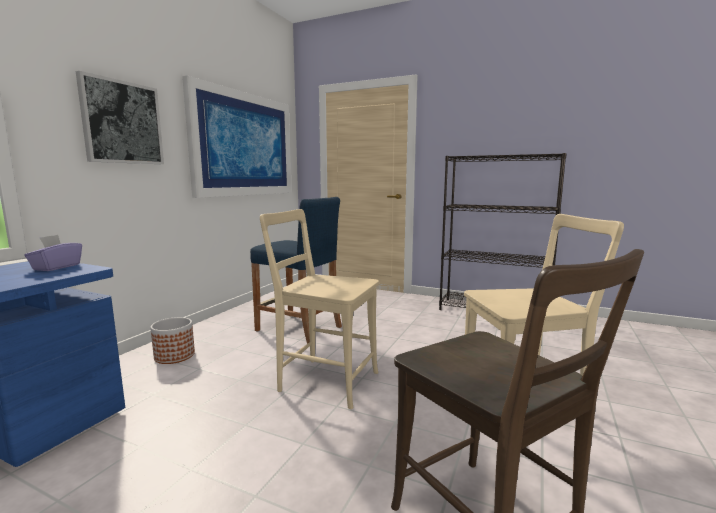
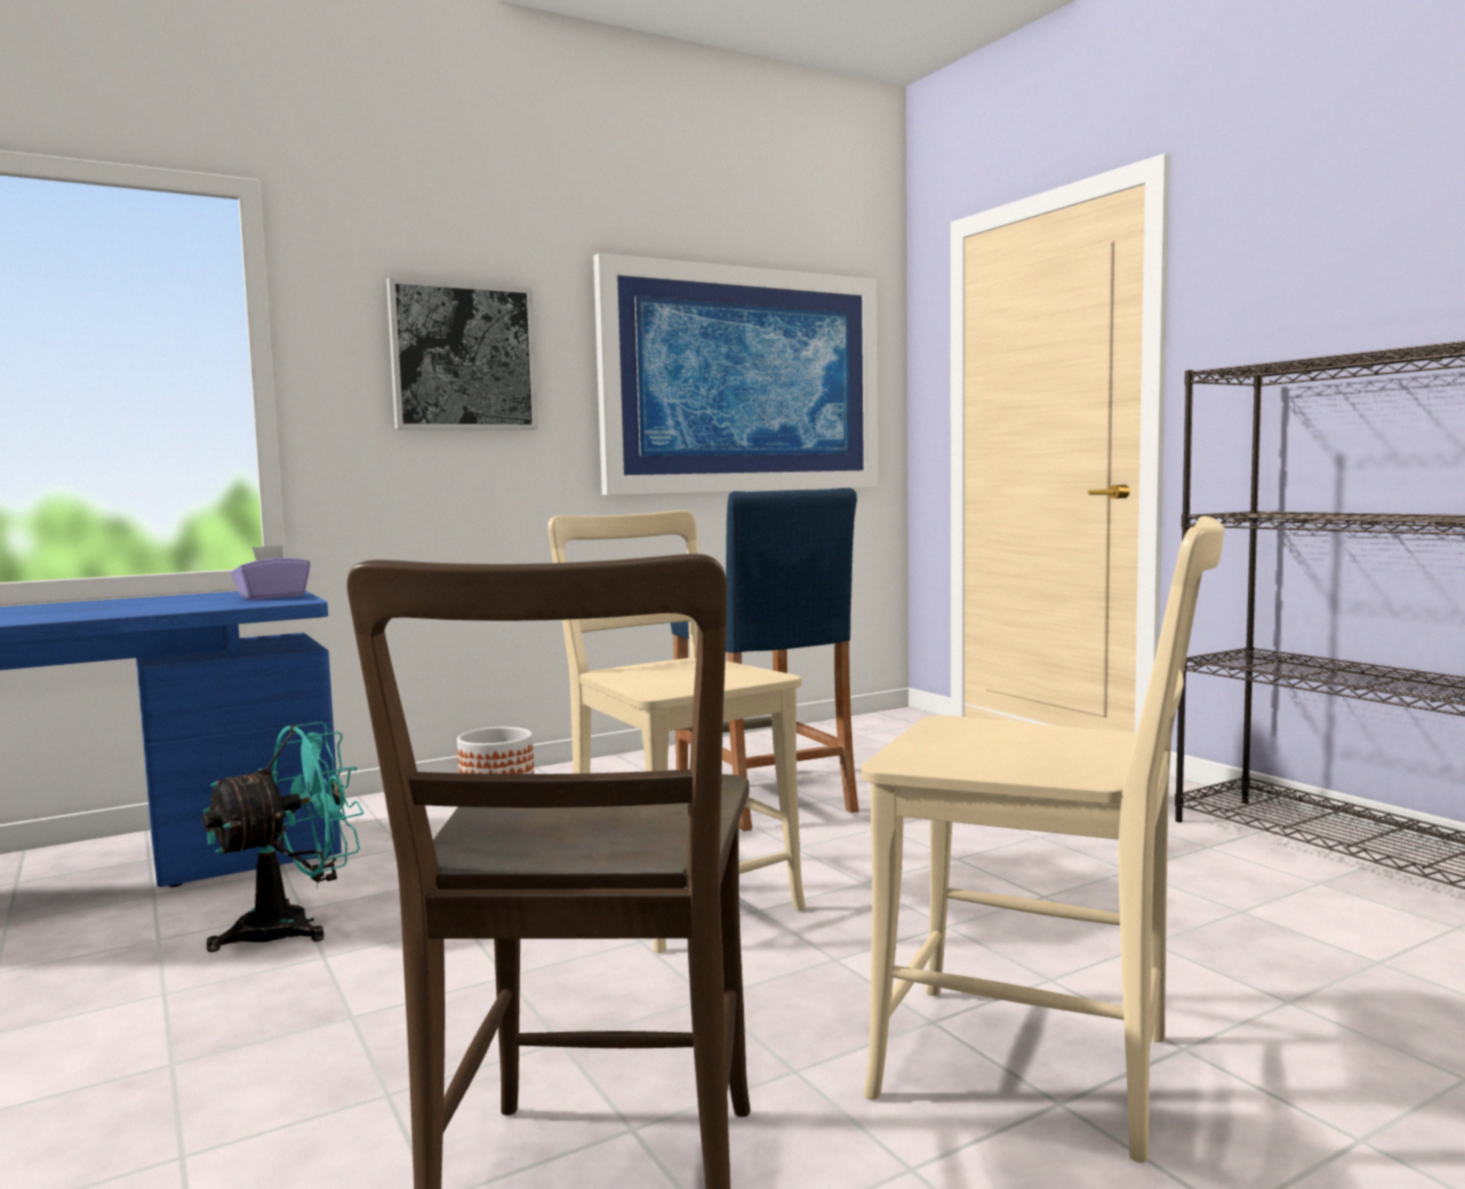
camera: 35 degrees right, 5 degrees down
(147, 459) = (293, 926): none -> turquoise fan

